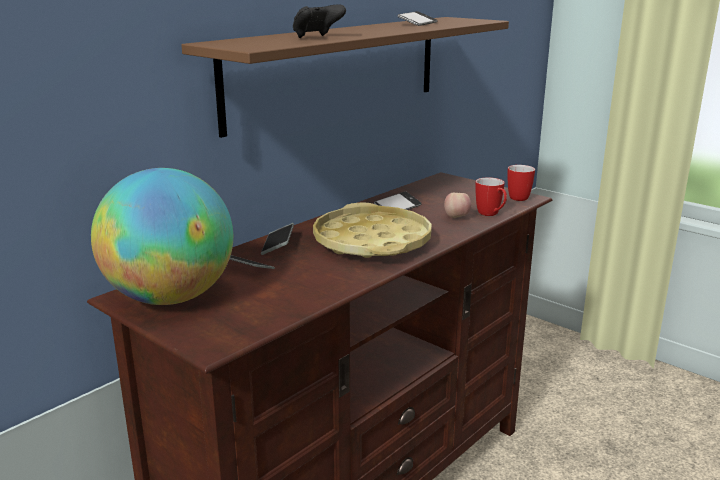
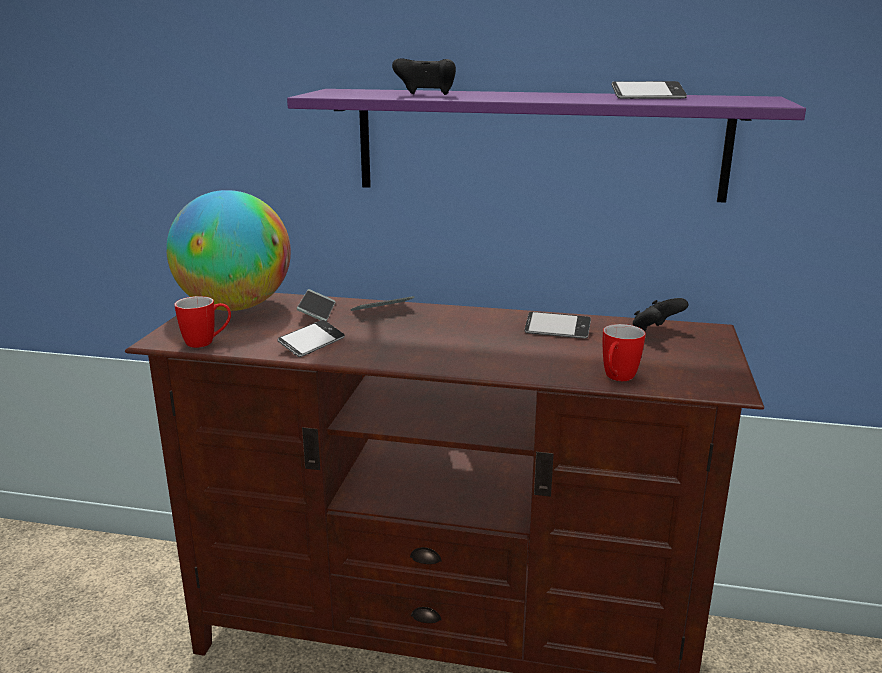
camera: 60 degrees right, 0 degrees up
(318, 282) = (312, 344): none -> phone
(337, 70) = (538, 144): brown shelf -> purple shelf
(372, 242) = (438, 341): yellow tray -> none
(431, 188) = (655, 331): none -> black game controller
(456, 217) = (573, 363): apple -> none
(519, 196) = (722, 383): mug -> mug (207, 343)

